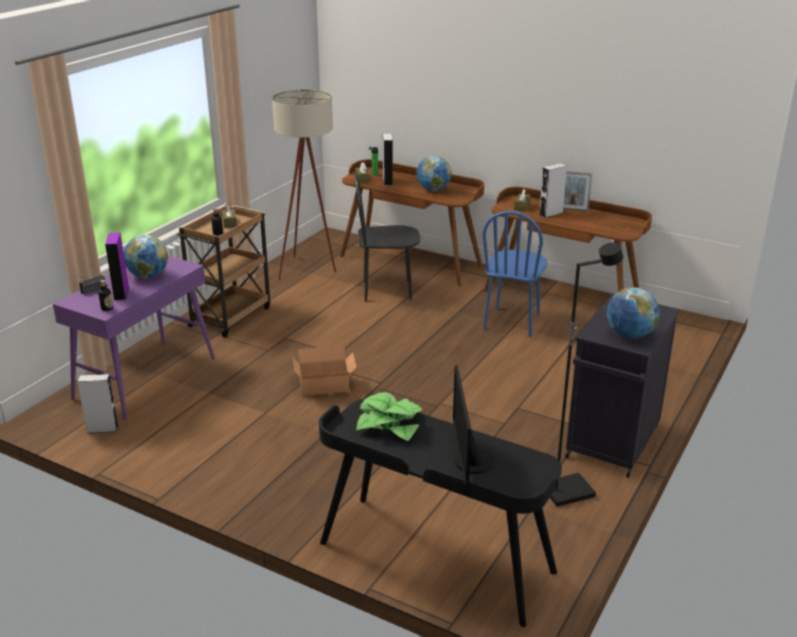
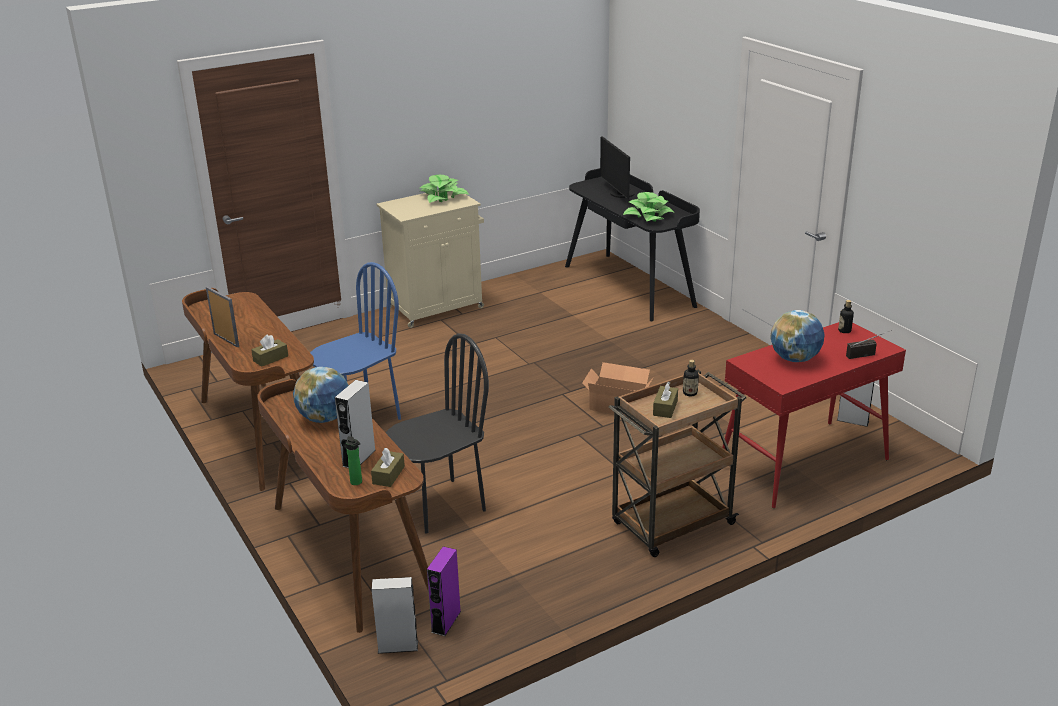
camera: 150 degrees left, 0 degrees up
(121, 293) = (828, 344): purple speaker -> purple speaker (446, 621)
(145, 378) = (802, 464): purple console table -> red console table
(309, 270) = (509, 582): beige floor lamp -> none
(387, 290) = (440, 506): black chair -> black chair turned 60 degrees counterclockwise
(469, 462) = (619, 194): monitor -> monitor turned 135 degrees clockwise
(551, 213) = (259, 340): grey speaker -> grey speaker (398, 646)
(567, 491) = (508, 293): black floor lamp -> none
(612, 443) = (437, 307): black cabinet -> beige cabinet
(630, 335) = (443, 197): globe -> potted plant

